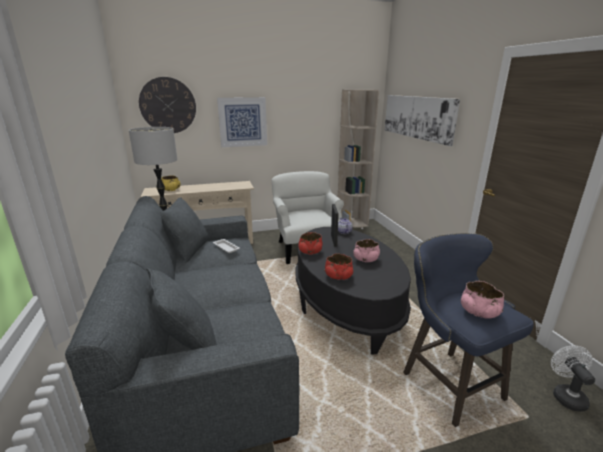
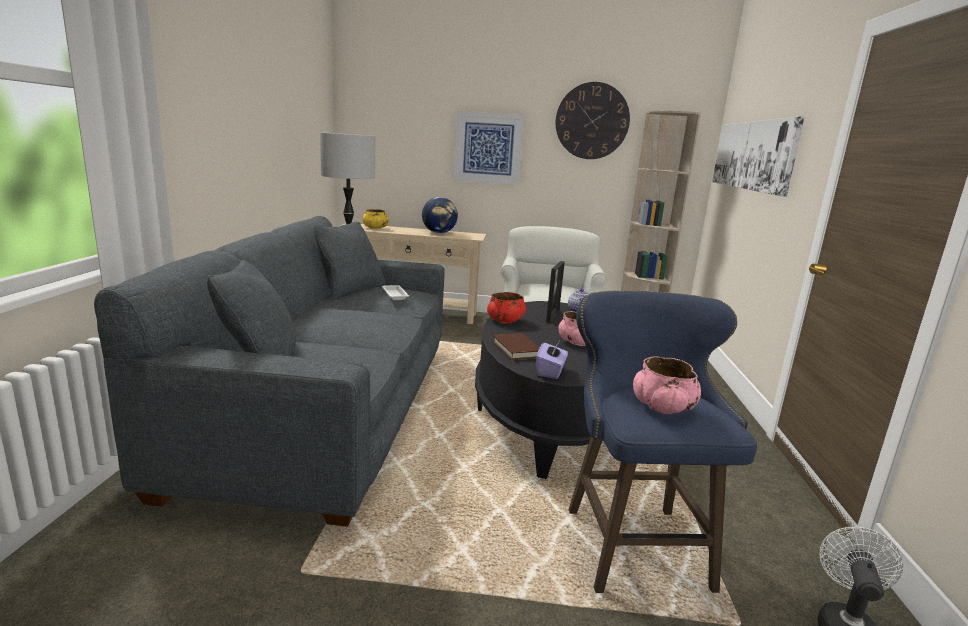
camera: 20 degrees right, 5 degrees down
(168, 105) = (392, 117): wall clock -> wall clock (592, 121)
(219, 186) = (439, 233): none -> globe
(338, 276) = (517, 349): red bowl -> brown book
(373, 290) = (550, 371): none -> purple tissue box

